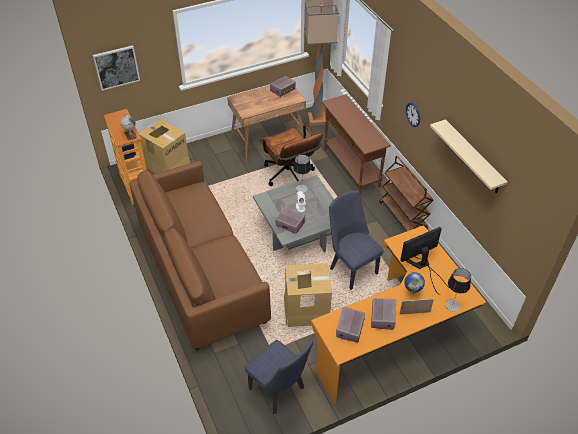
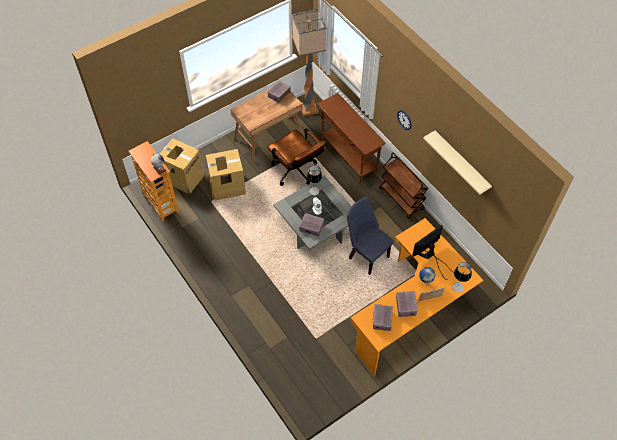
camera: 10 degrees left, 10 degrees up
(116, 67) = (134, 107): picture -> none
(201, 271) = (240, 277): brown sofa -> none
(280, 391) = (329, 372): blue chair -> none
(306, 310) = (336, 299): cardboard box -> cardboard box (227, 186)

